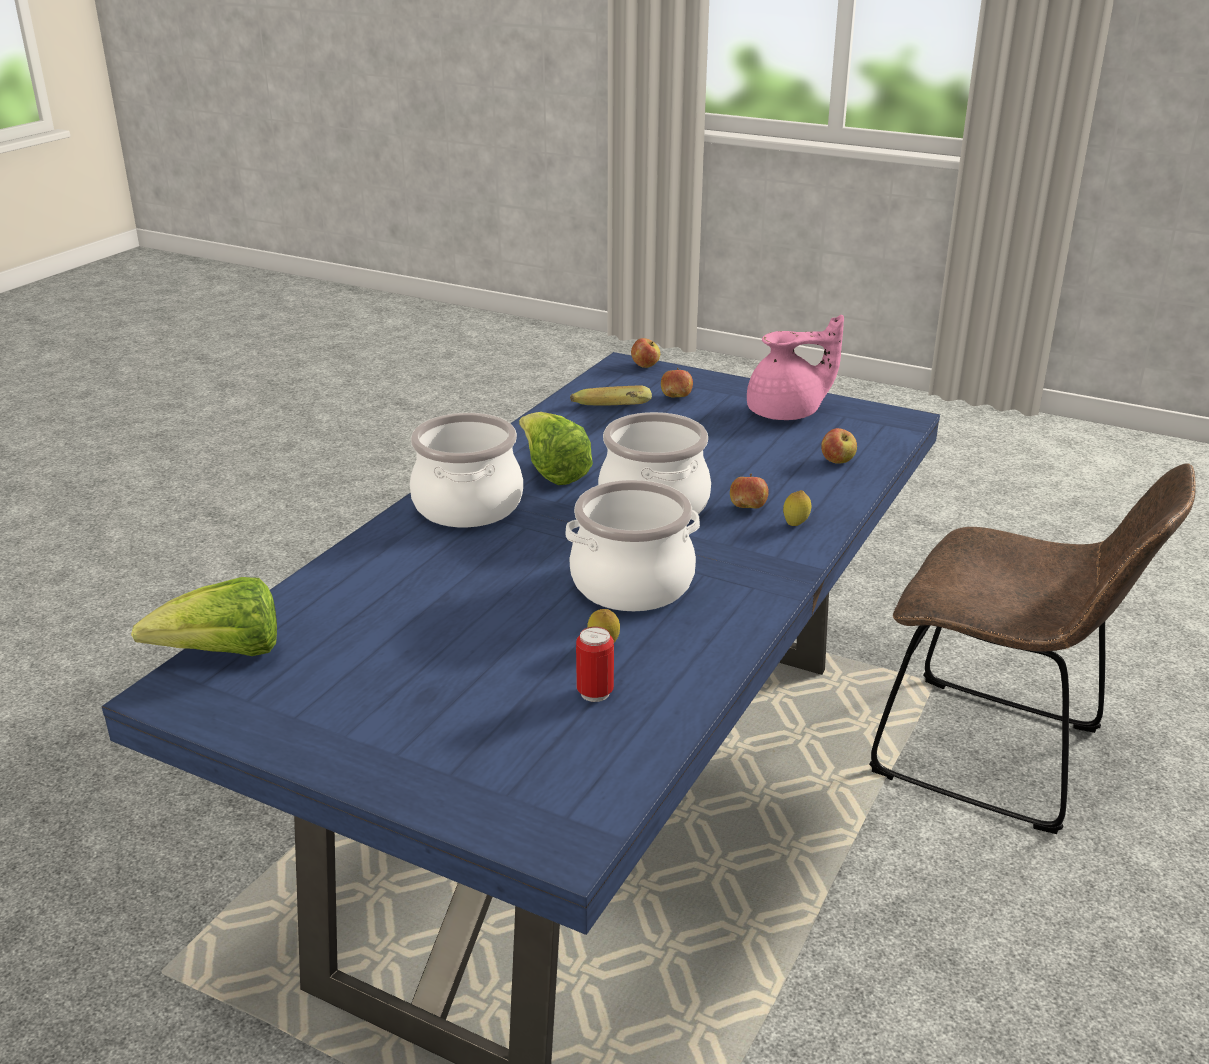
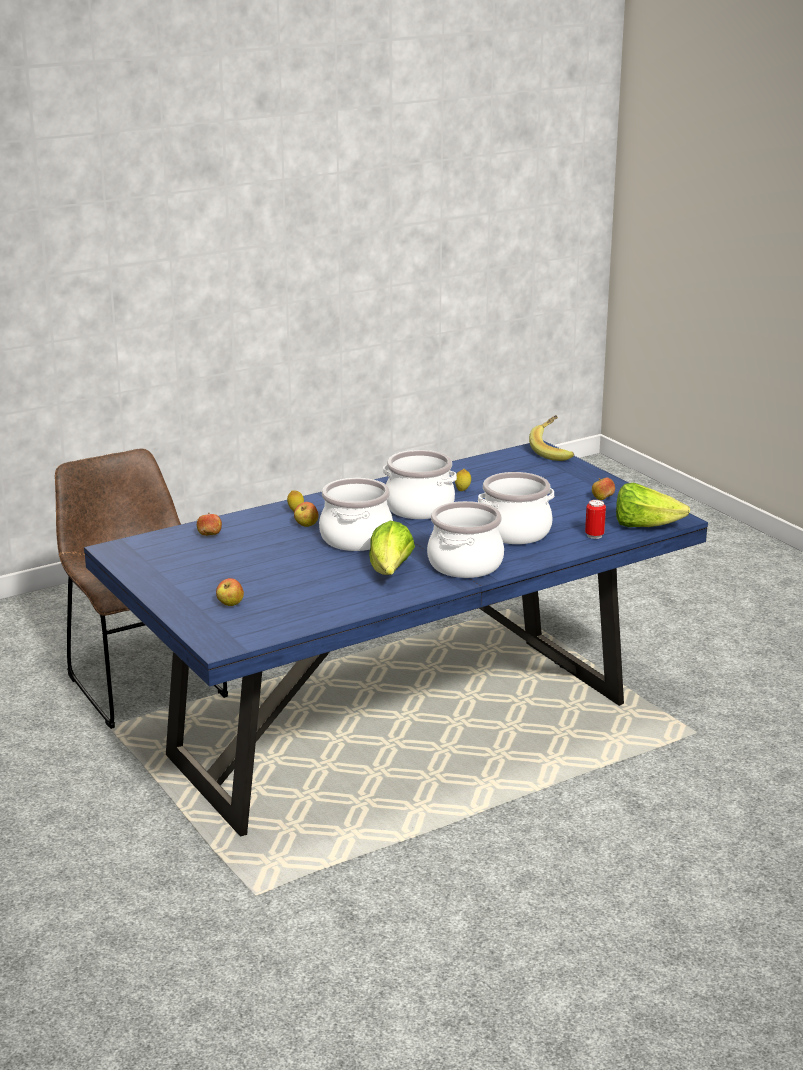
camera: 150 degrees left, 5 degrees down
(439, 578) = (515, 532): none -> cooking pot
(595, 693) = (484, 478): can -> can (594, 535)
(610, 416) = (300, 601): banana -> banana (554, 451)
(645, 366) = (207, 639): apple -> apple (602, 499)
(787, 413) = (178, 572): pink teapot -> none

